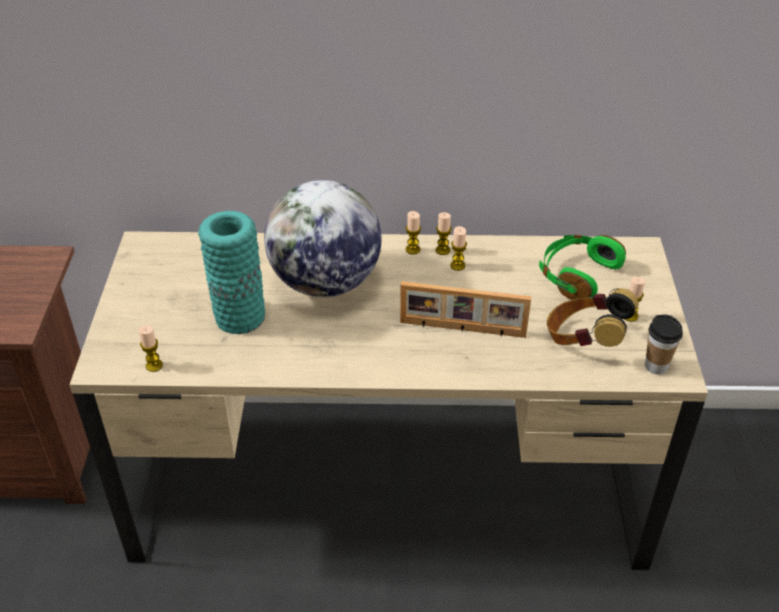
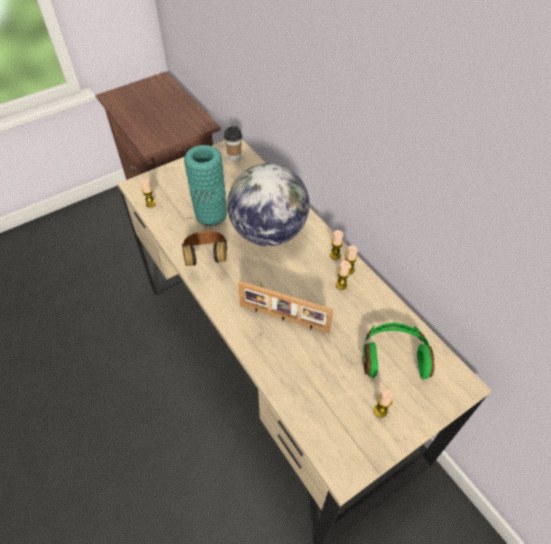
camera: 55 degrees right, 10 degrees up
(462, 329) = (283, 319): picture frame -> picture frame turned 45 degrees counterclockwise
(584, 340) = (330, 393): headphones -> headphones (206, 259)
(656, 366) = (340, 453): cup -> cup (234, 157)

